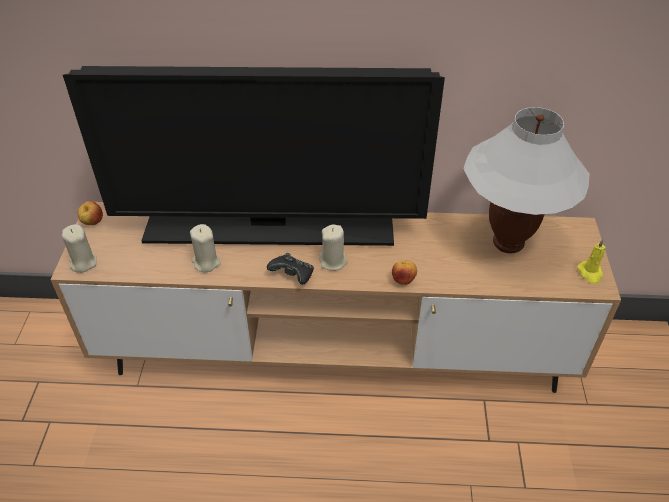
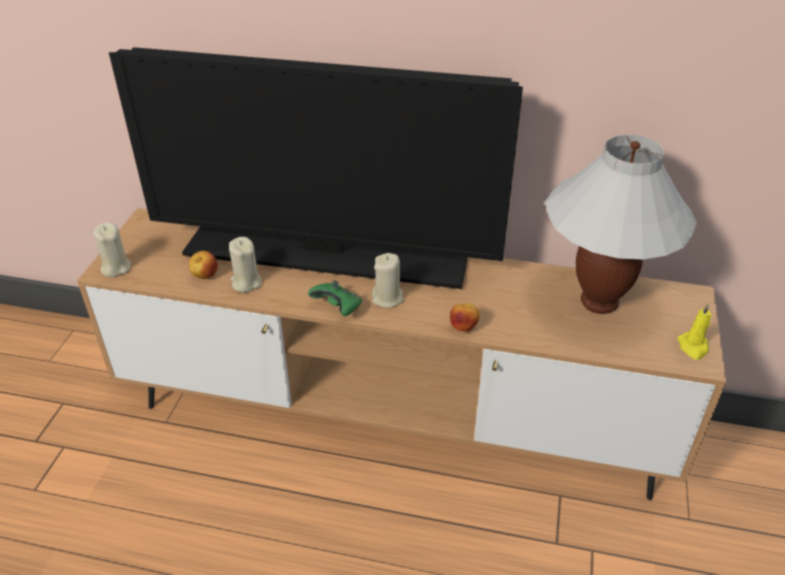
camera: 10 degrees right, 5 degrees down
(93, 222) = (137, 229): apple -> apple (205, 276)
(293, 276) = (338, 308): black game controller -> green game controller

